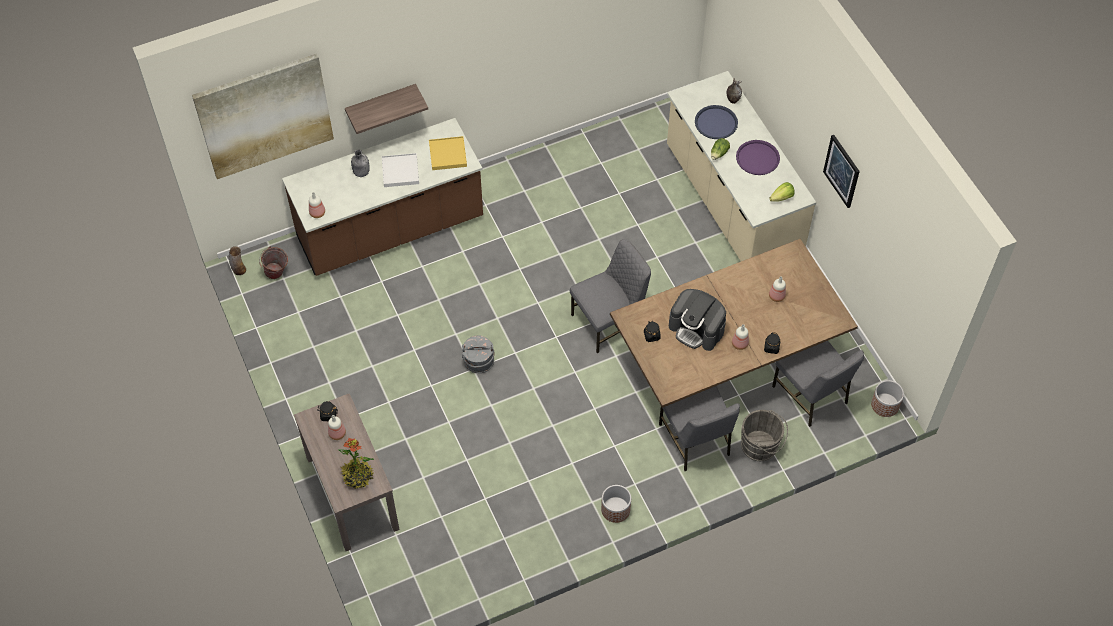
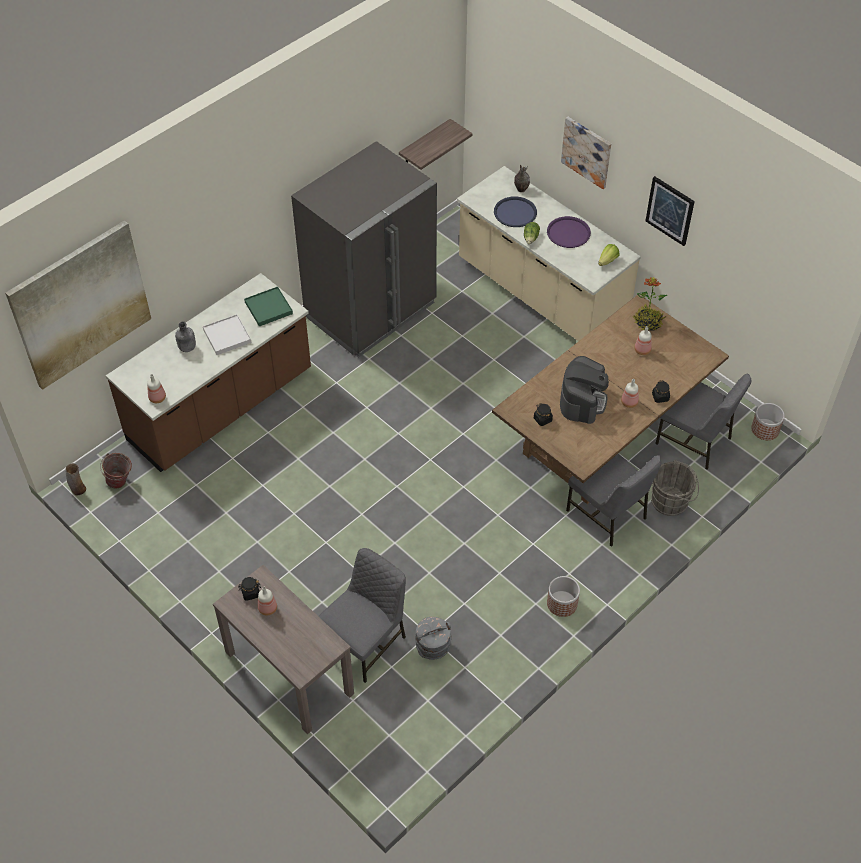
camera: 20 degrees left, 5 degrees down
(358, 476) = (308, 644): potted plant -> potted plant (648, 322)
(381, 104) = (191, 270): shelf -> shelf (424, 144)
(447, 154) = (268, 308): yellow tray -> green tray
(479, 362) = (365, 506): grey bucket -> grey bucket (433, 647)
(563, 174) = (371, 310): none -> grey fridge
(609, 321) = (475, 430): grey chair -> grey chair (365, 642)
(697, 329) = (582, 400): coffee machine -> coffee machine turned 90 degrees counterclockwise
(788, 88) = (587, 152): none -> picture

